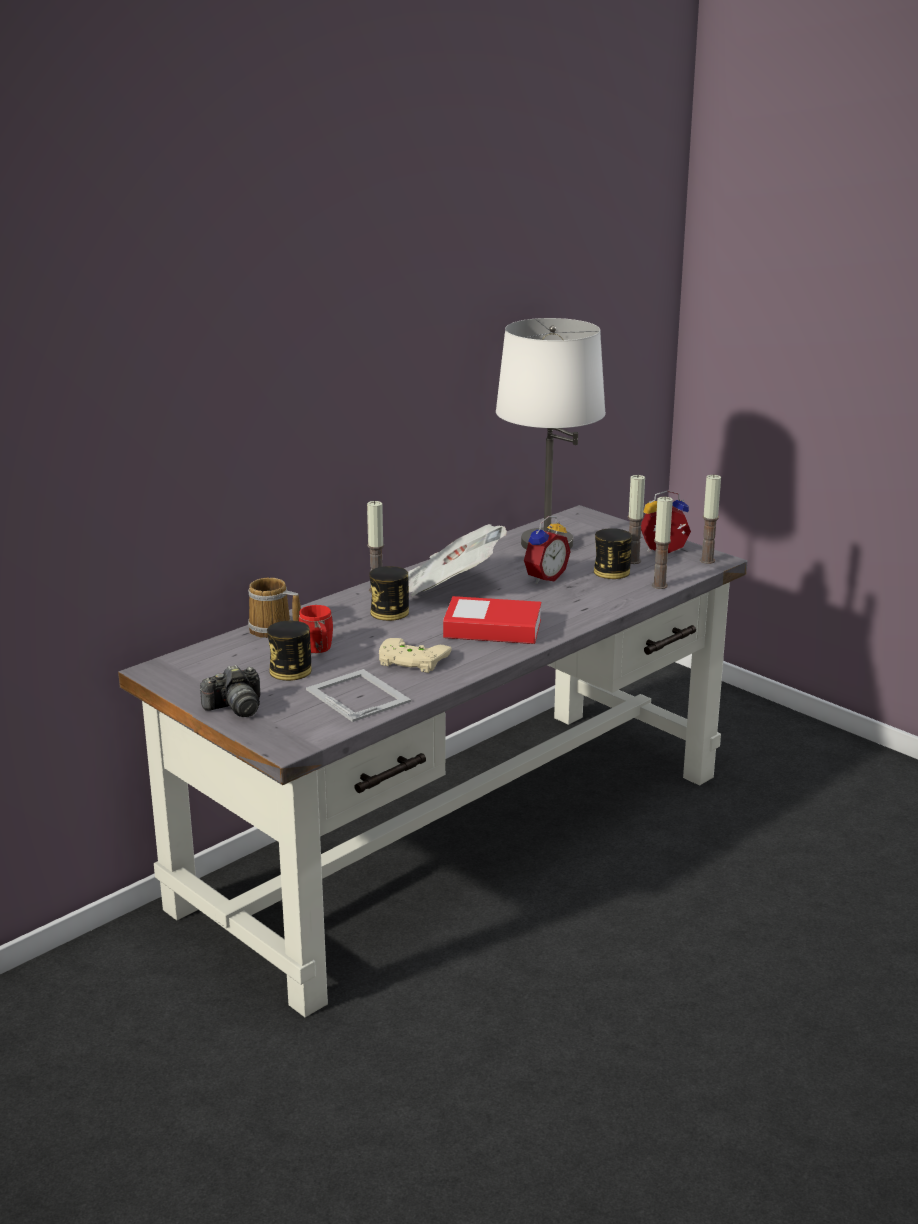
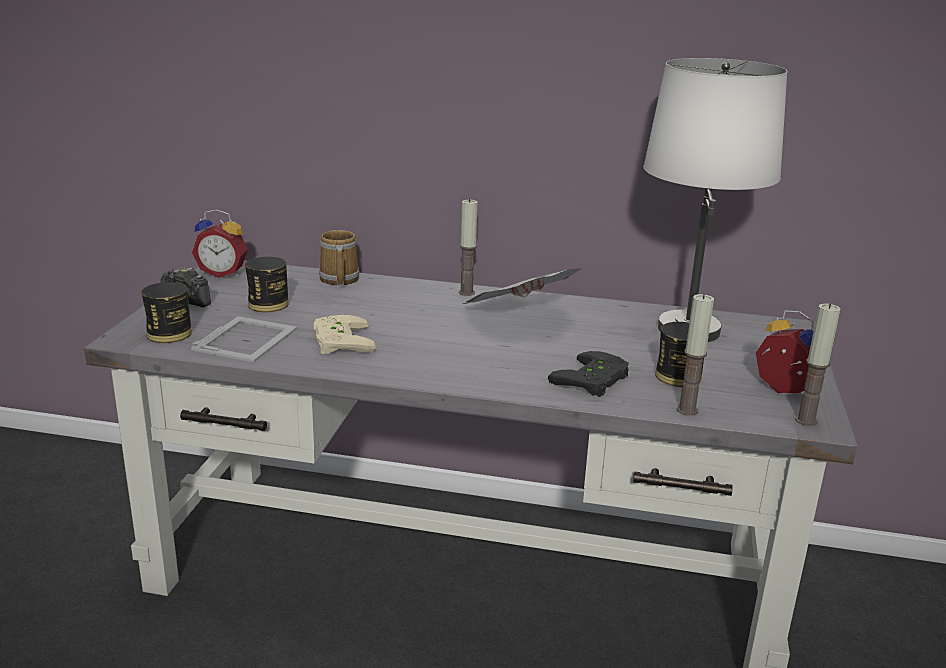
camera: 55 degrees right, 0 degrees up
(318, 650) = (318, 303): red mug -> none
(389, 612) = (429, 308): can -> can (169, 334)
(492, 629) = (451, 356): book -> none
(543, 577) = (606, 348): alarm clock -> alarm clock (223, 273)
(588, 597) = (594, 381): none -> black game controller
(633, 561) = (726, 380): candle -> none

